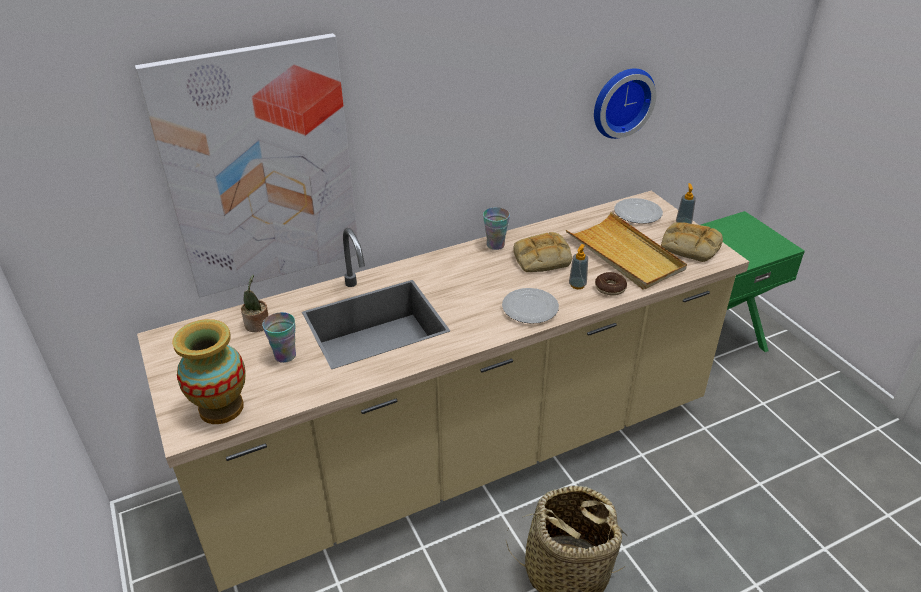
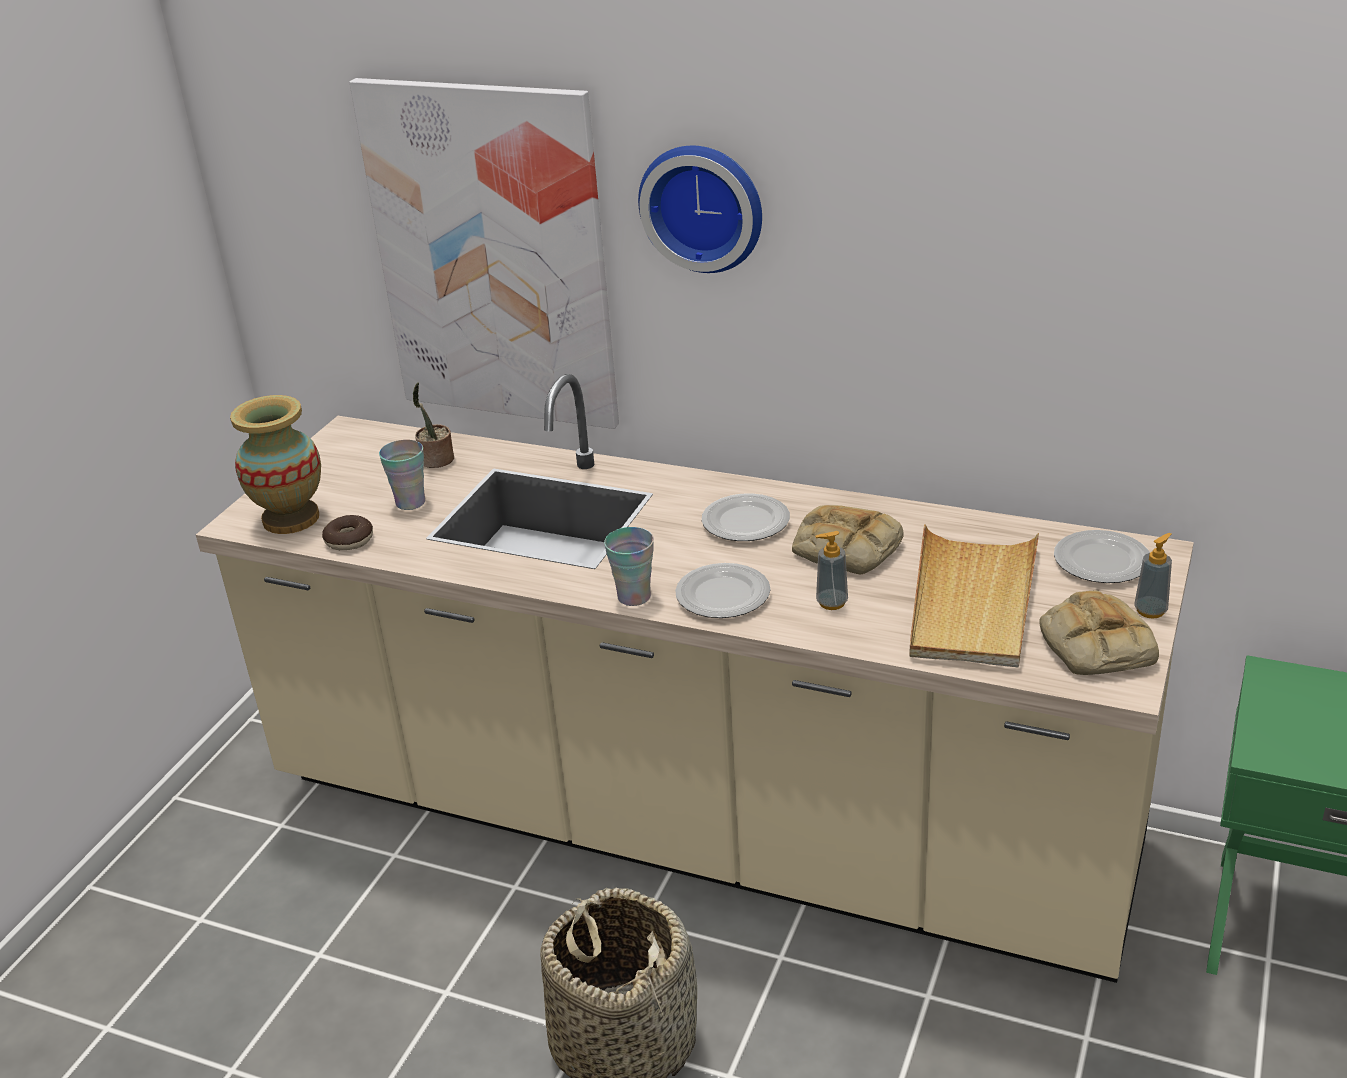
camera: 50 degrees right, 5 degrees down
(480, 270) = (746, 523): none -> plate
(495, 245) = (818, 503): cup -> cup (634, 597)
(610, 288) = (867, 630): donut -> donut (349, 540)
(620, 101) = (1117, 338): wall clock -> wall clock (704, 206)

